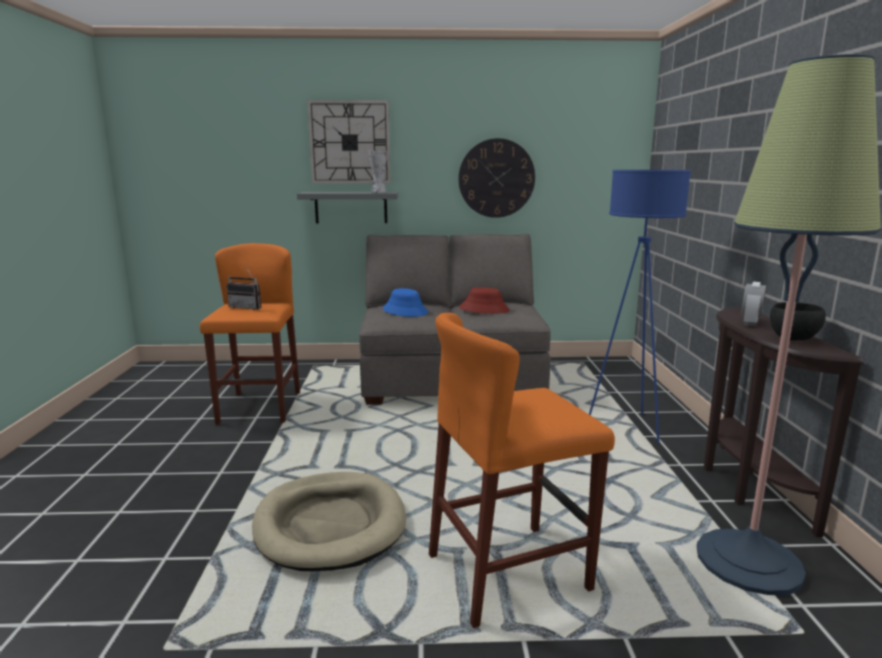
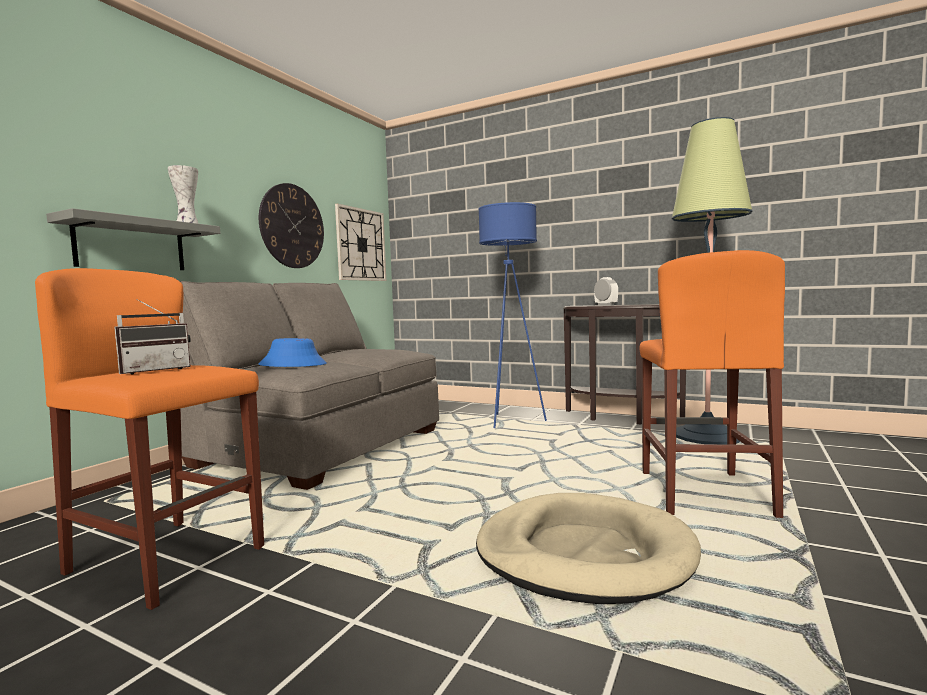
camera: 60 degrees left, 10 degrees down
(350, 142) = (124, 151): wall clock -> wall clock (361, 245)
(484, 309) = (359, 352): red hat -> none
(793, 339) = (646, 304): black bowl -> none

